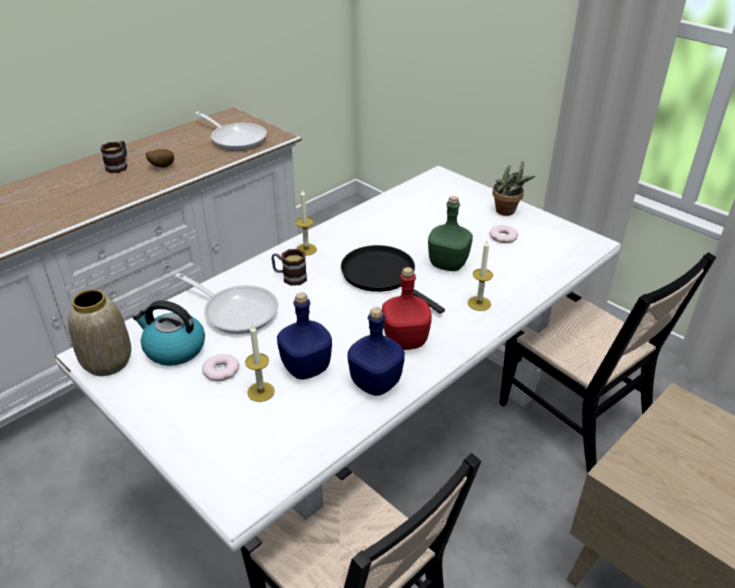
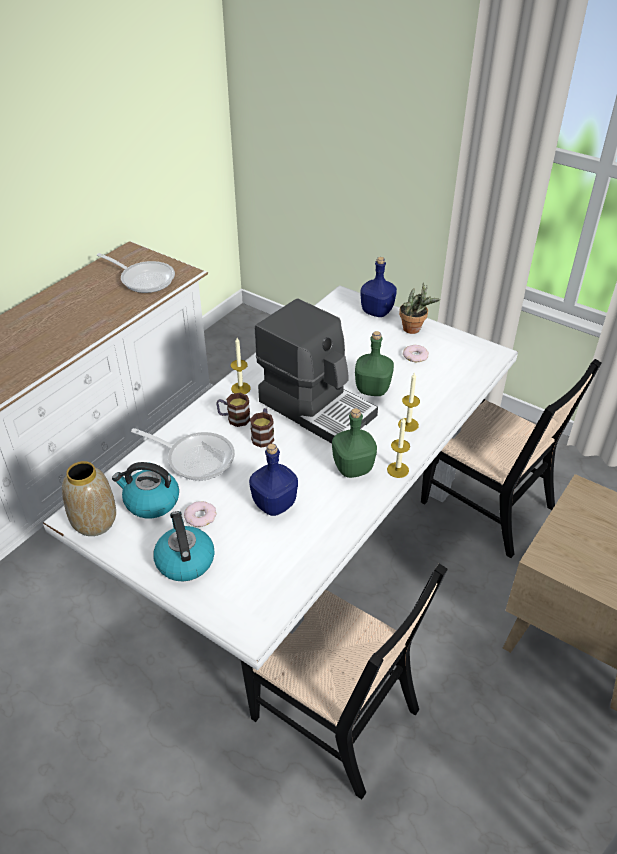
camera: 10 degrees left, 5 degrees up
(119, 166) = (39, 322): mug -> mug (263, 435)
(162, 166) = (82, 318): potato -> none
(188, 415) = (184, 561): none -> kettle
(261, 392) = (241, 531): candle -> candle (397, 470)
(374, 382) = (337, 510): blue bottle -> blue bottle (376, 311)
(382, 275) = (317, 407): black frying pan -> coffee machine
(404, 340) = (352, 467): red bottle -> green bottle

